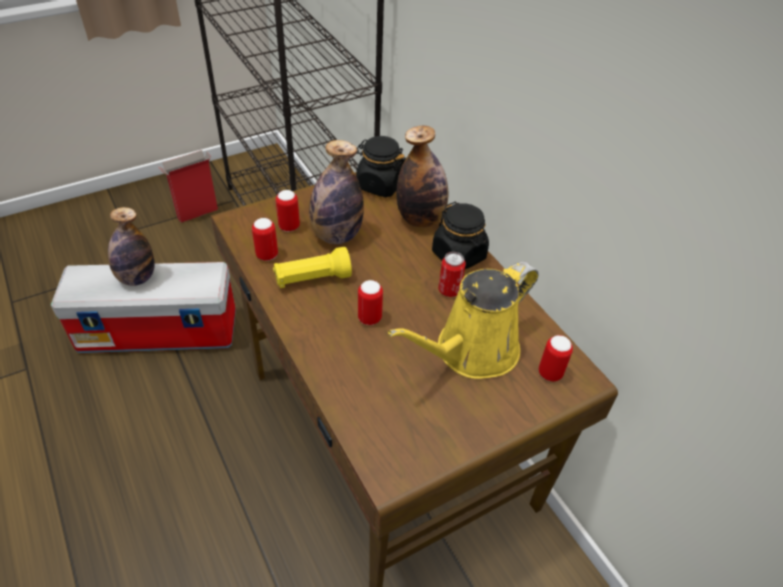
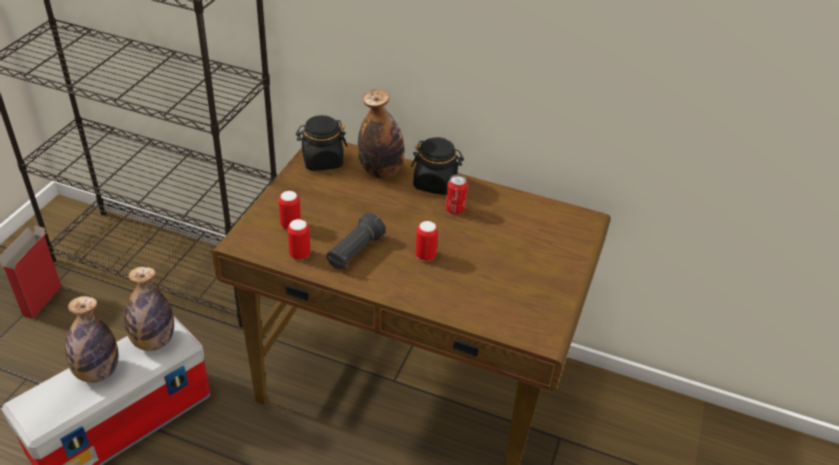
camera: 40 degrees left, 5 degrees down
(312, 279) = (354, 252): yellow flashlight -> black flashlight
(336, 235) = (334, 213): bottle -> bottle (153, 341)
(471, 352) = (510, 240): yellow watering can -> none
(550, 373) = (567, 226): can -> none

